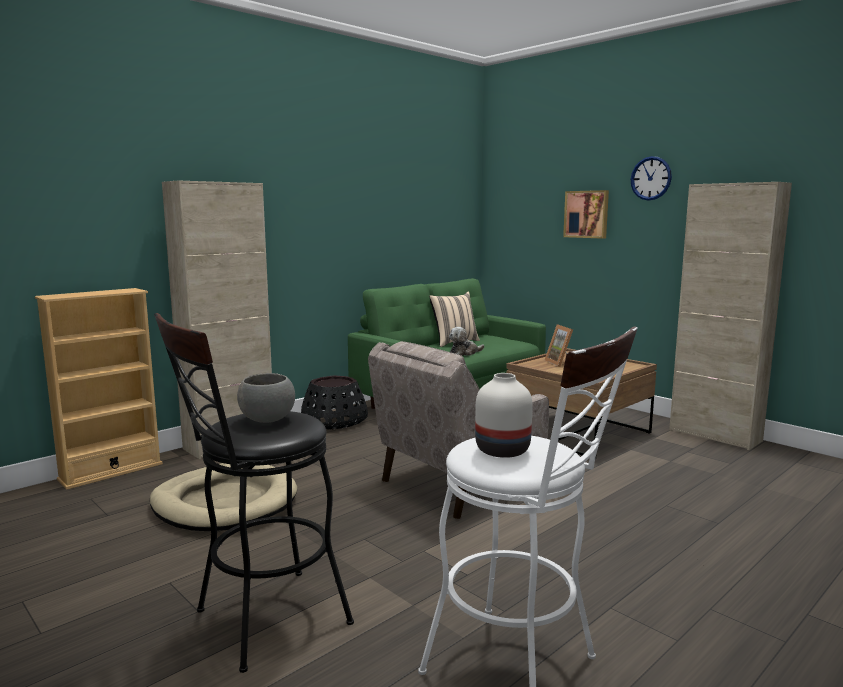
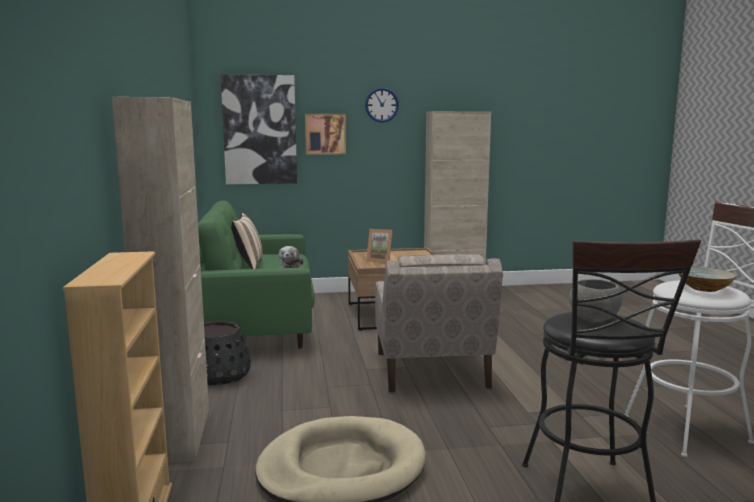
camera: 55 degrees left, 0 degrees up
(504, 450) = (704, 288): white vase -> bowl
(527, 210) = (259, 130): none -> picture

